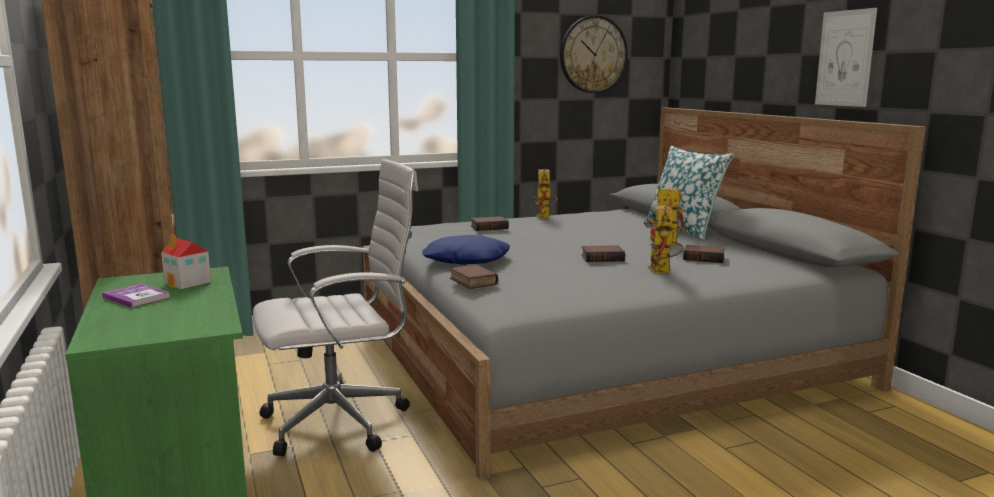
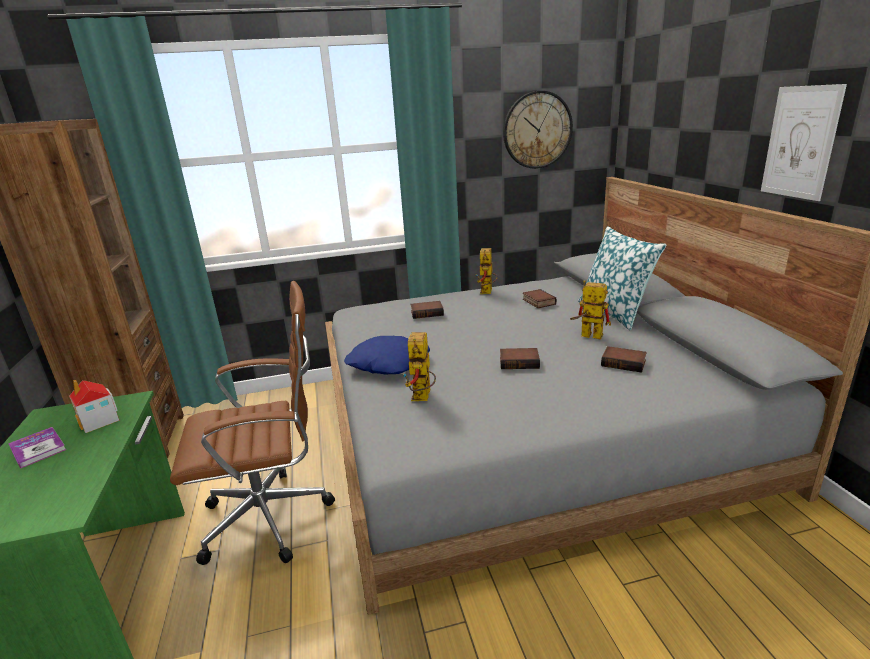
camera: 10 degrees right, 10 degrees up
(342, 421) = (272, 517): white office chair -> brown office chair
(471, 281) = (376, 404): book -> book (538, 302)
(662, 271) = (573, 388): toy robot -> toy robot (423, 398)

